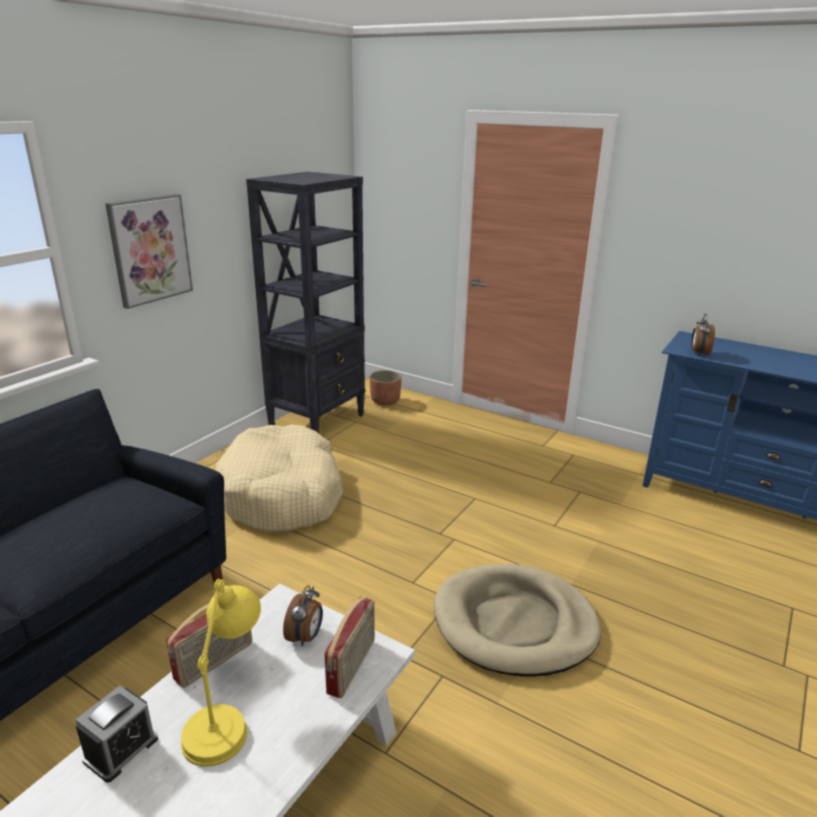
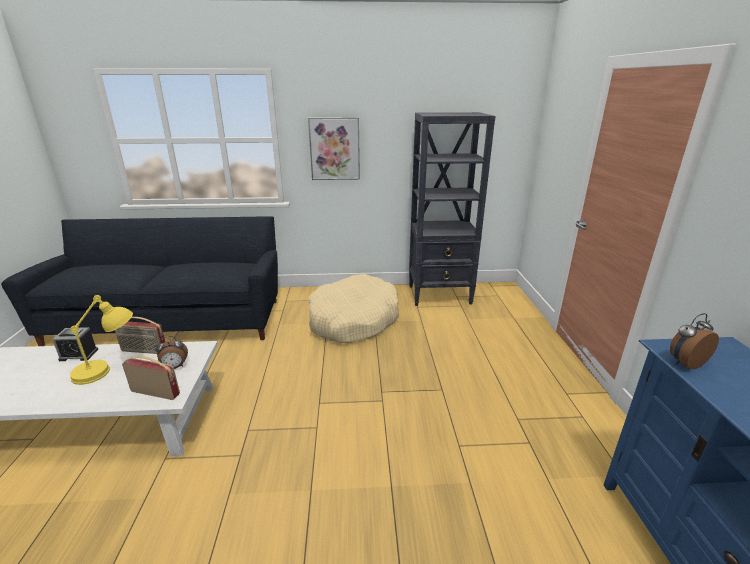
camera: 55 degrees right, 0 degrees up
(352, 667) = (156, 392): radio -> radio turned 150 degrees counterclockwise
(385, 401) = (502, 303): planter -> none
(514, 623) = (316, 470): beige dog bed -> none

